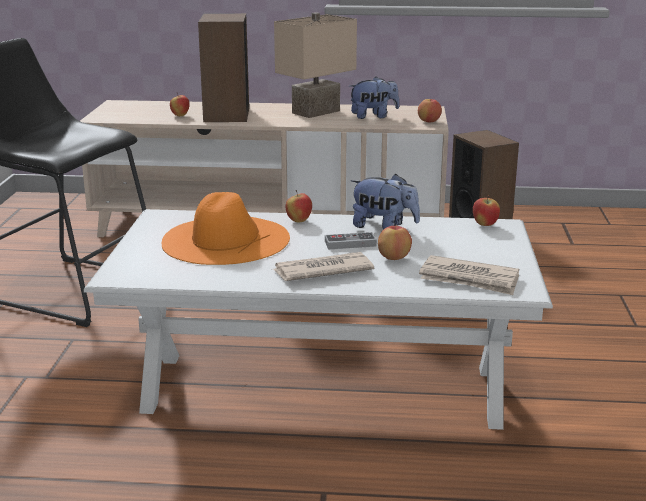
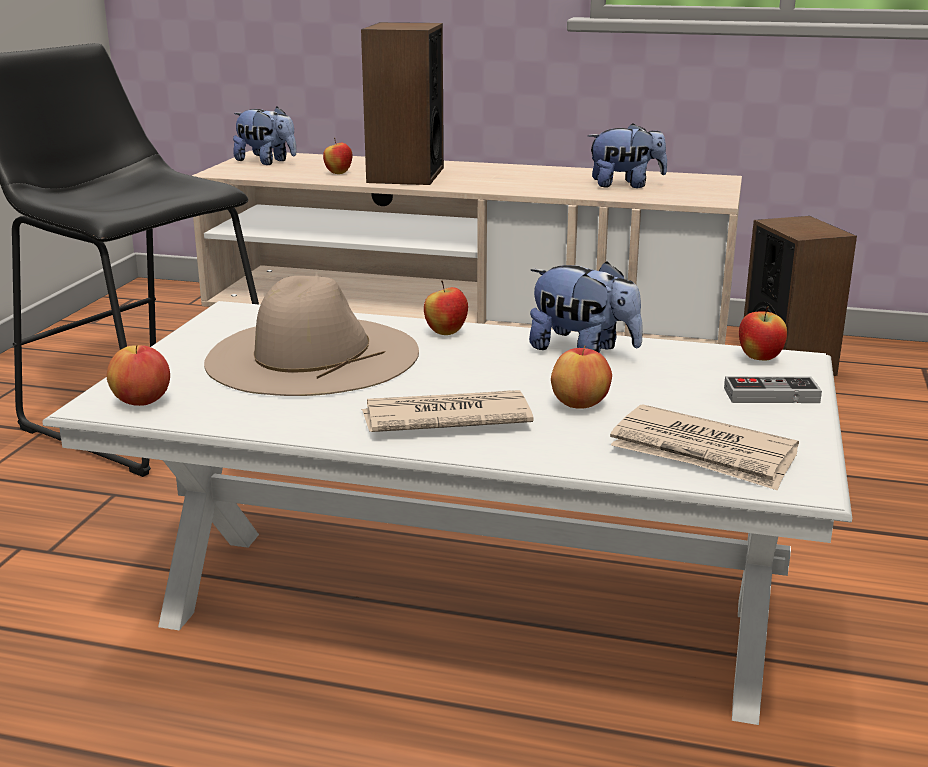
camera: 10 degrees right, 0 degrees up
(125, 109) = (266, 162): none -> plush toy
(225, 240) = (312, 355): orange hat -> beige hat
(317, 112) = (541, 177): beige table lamp -> none
(350, 244) = (514, 375): game controller -> game controller (771, 395)
(429, 121) = (710, 195): apple -> apple (142, 402)

